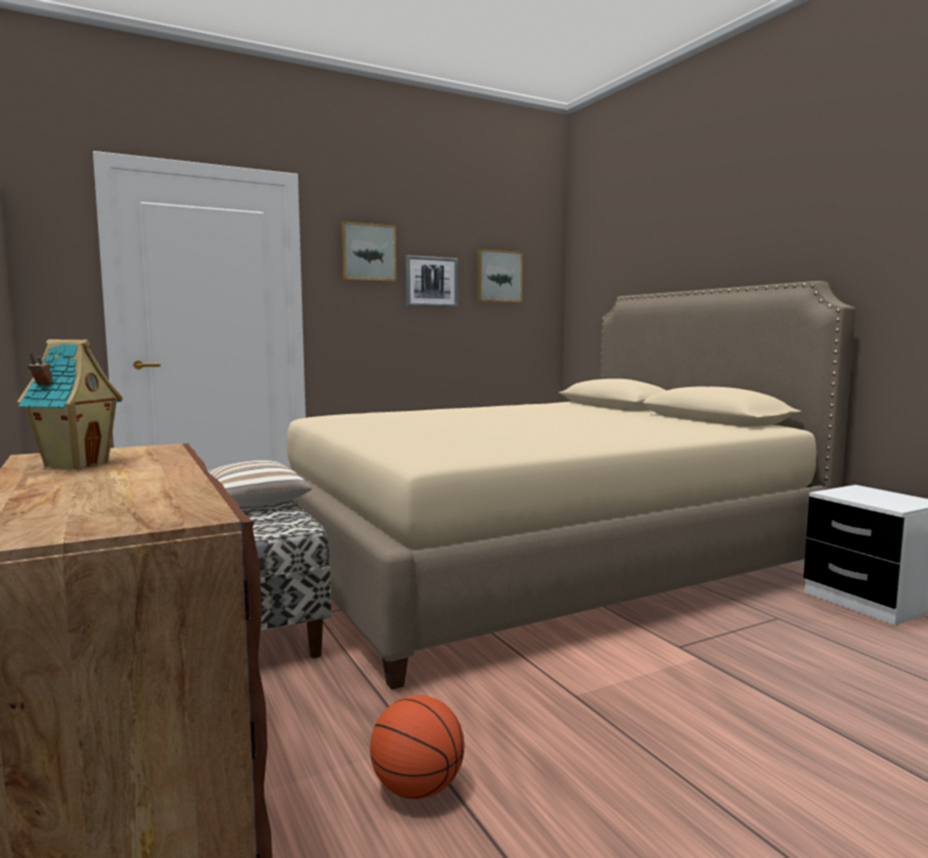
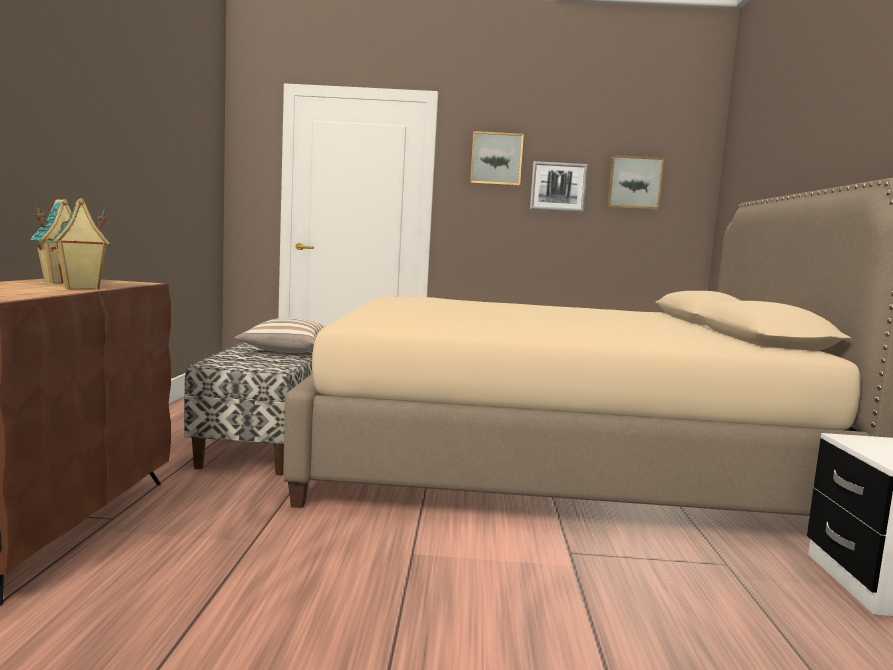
camera: 30 degrees right, 0 degrees up
(160, 470) = (81, 287): none -> toy house
(417, 789) = (209, 564): basketball -> none

